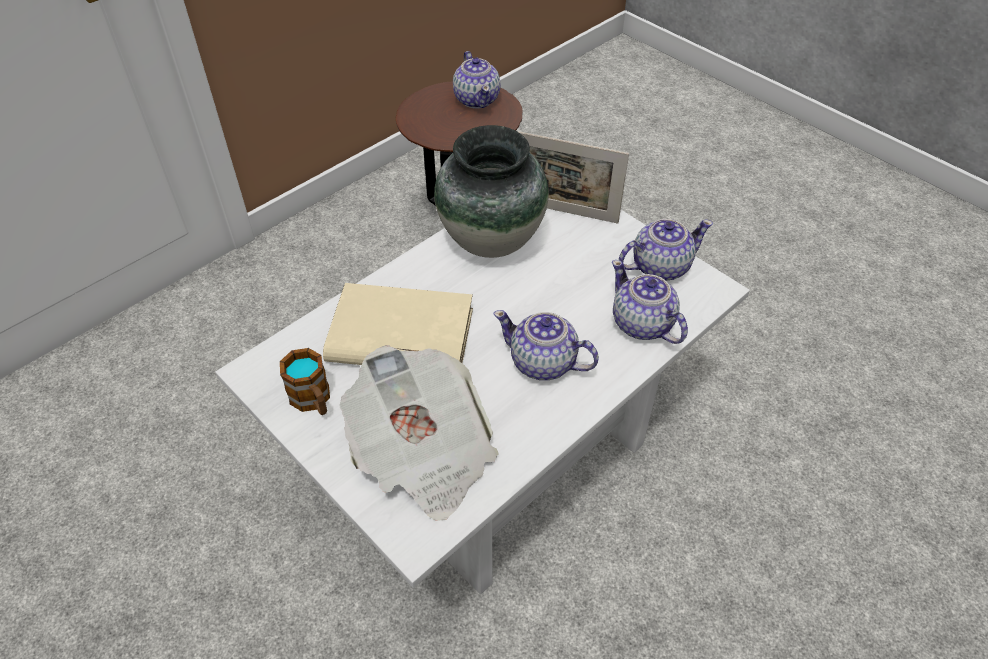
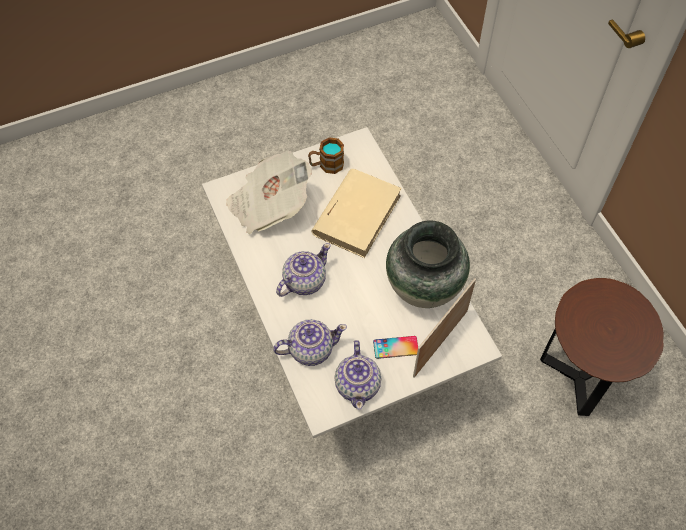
camera: 110 degrees right, 10 degrees up
(477, 99) = (628, 348): teapot -> none
(589, 246) = (396, 347): none -> phone

